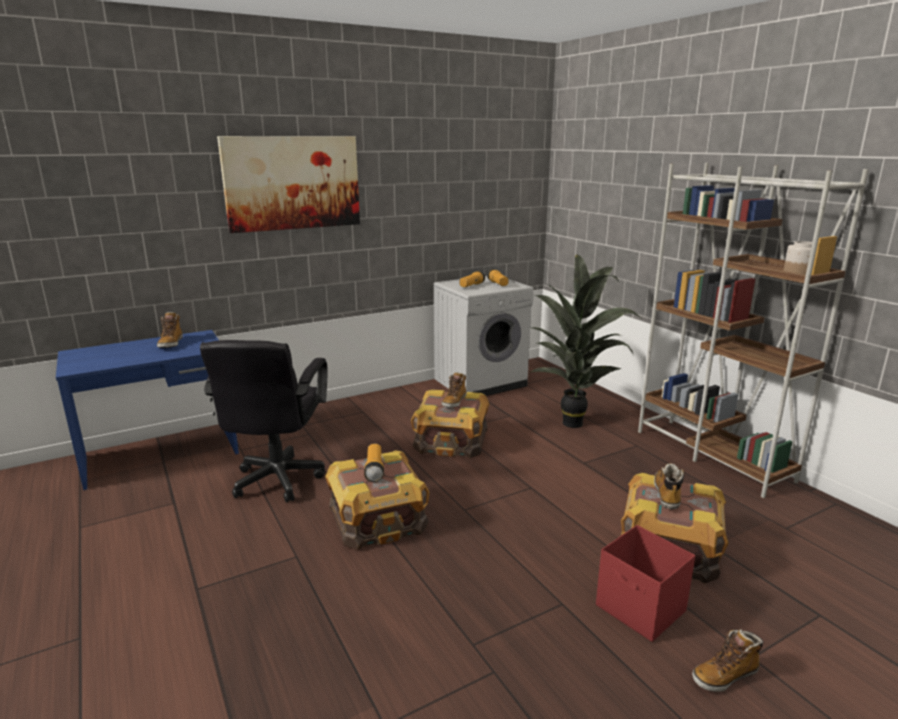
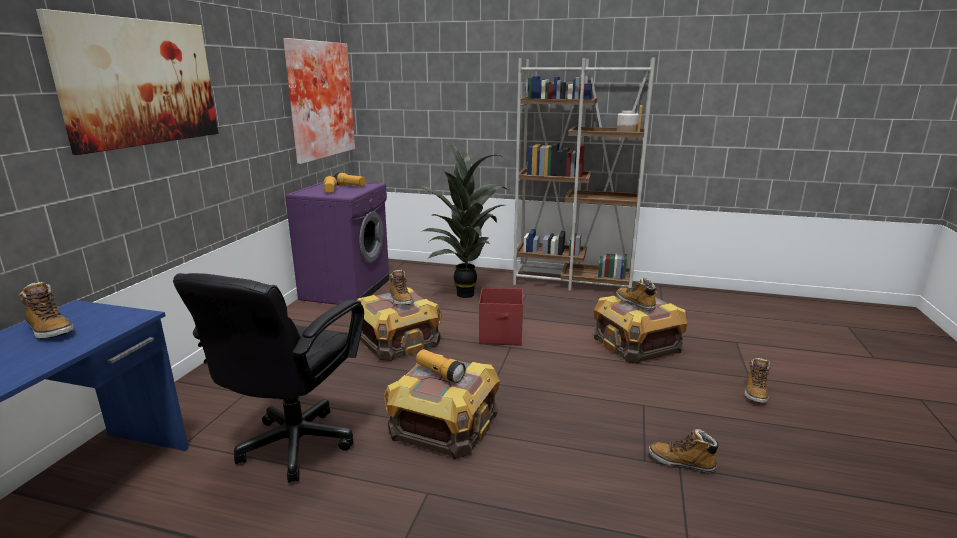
camera: 45 degrees left, 0 degrees up
(277, 484) = (293, 450): black office chair -> black office chair turned 60 degrees clockwise
(481, 383) = (348, 289): white washing machine -> purple washing machine
(497, 197) = (318, 100): none -> picture
(502, 670) = (681, 462): none -> boot
(641, 609) = (678, 383): red storage box -> red storage box (501, 336)

